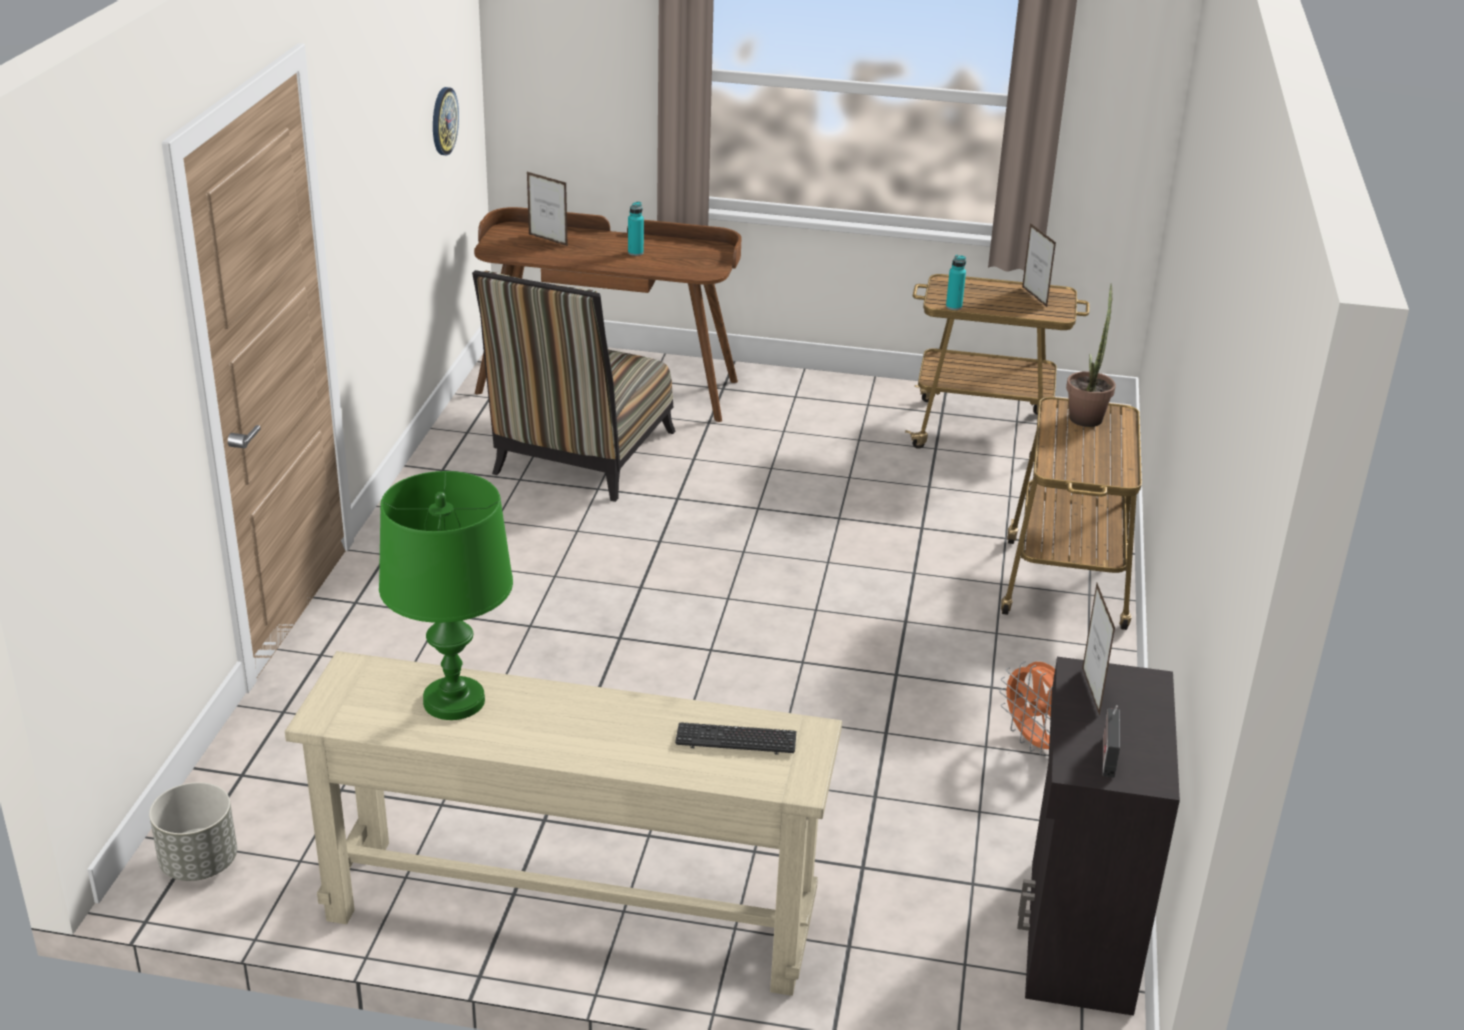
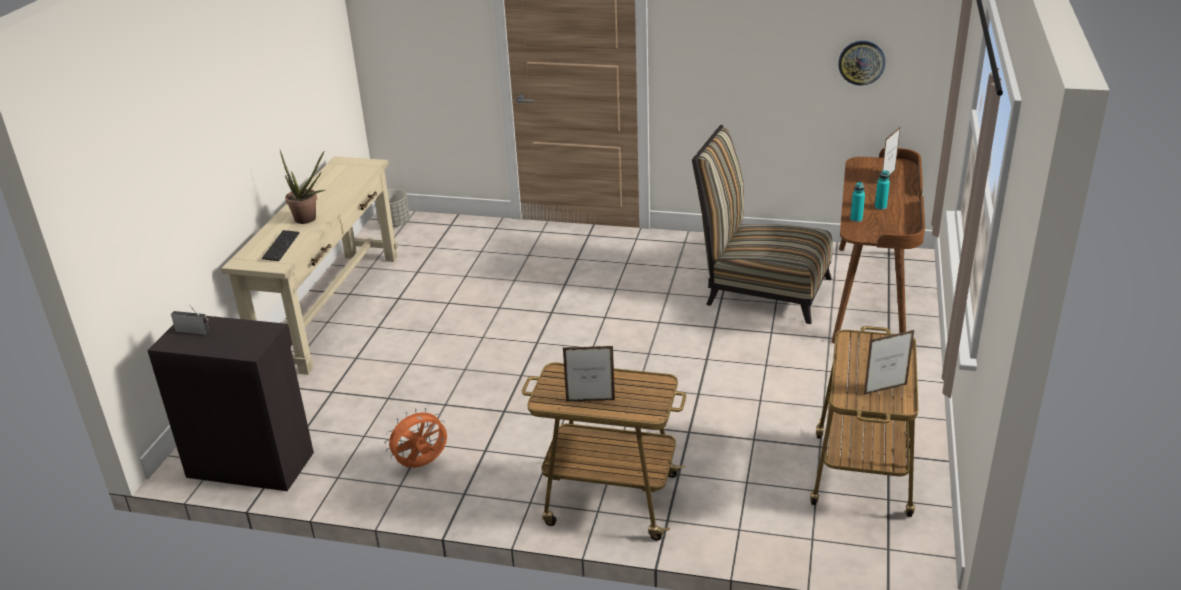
camera: 95 degrees right, 0 degrees up
(454, 701) = (339, 185): green table lamp -> none
(954, 307) = (842, 343): turquoise bottle -> turquoise bottle (856, 219)
(1087, 415) = (647, 396): potted plant -> potted plant (309, 219)
(1090, 691) = (250, 331): picture frame -> picture frame (590, 401)

